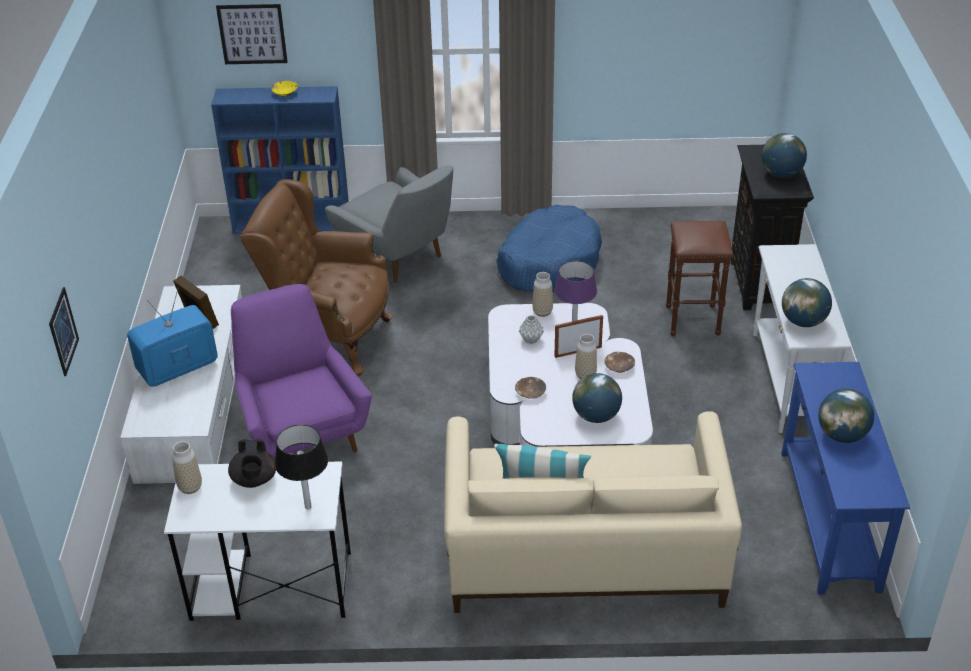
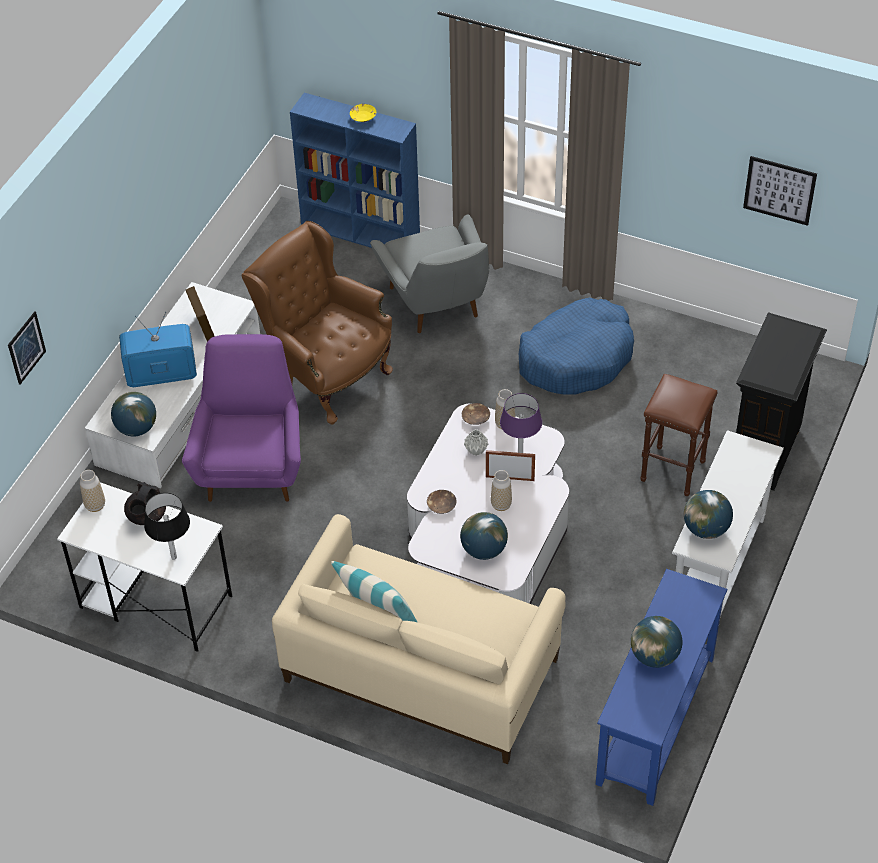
camera: 25 degrees right, 10 degrees up
(252, 34) = (341, 55): picture -> picture (779, 190)
(619, 367) = (537, 507): brown bowl -> brown bowl (476, 418)
(781, 174) = (783, 363): globe -> globe (137, 428)

